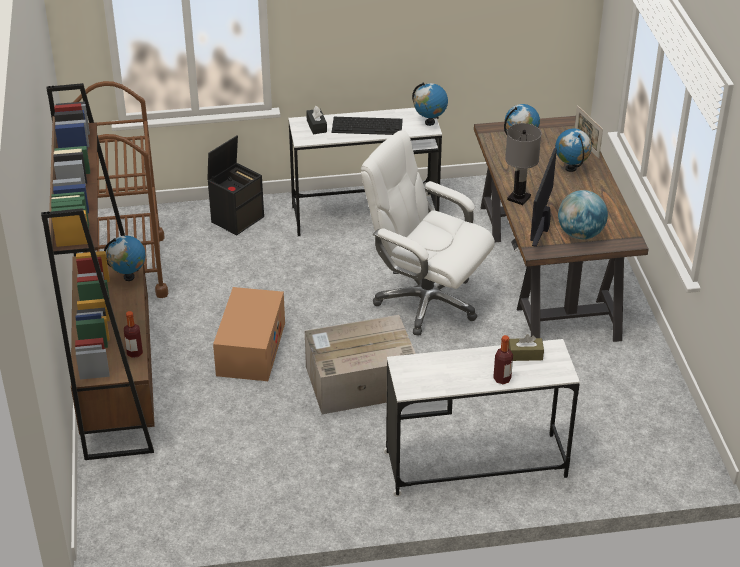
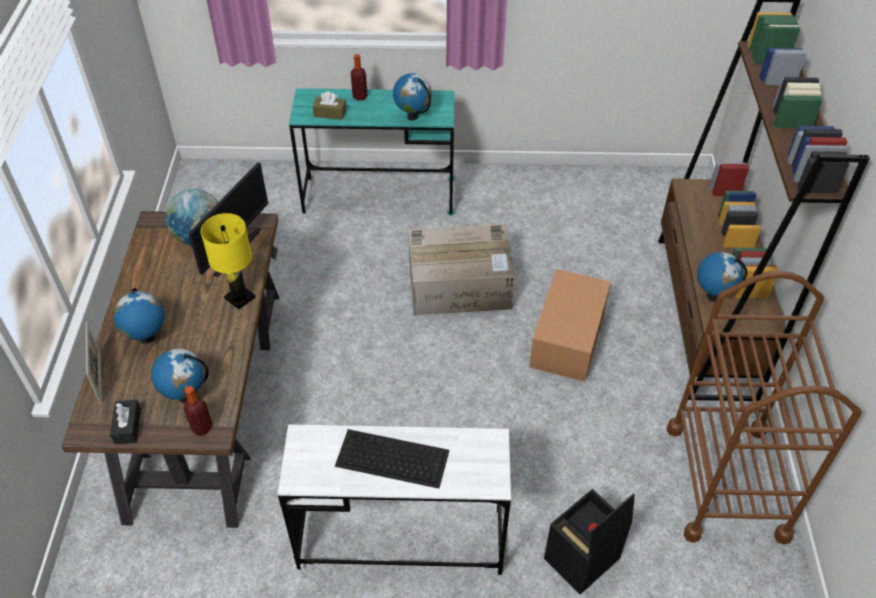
camera: 170 degrees left, 10 degrees up
(134, 353) = (689, 205): bottle -> bottle (202, 427)
(316, 126) = (469, 469): black tissue box -> black tissue box (128, 426)
(426, 301) = (365, 375): white office chair -> none
(429, 122) = (296, 452): globe -> globe (413, 116)
(475, 465) = (379, 196): white desk -> turquoise desk
(518, 198) = (240, 298): grey table lamp -> yellow table lamp

